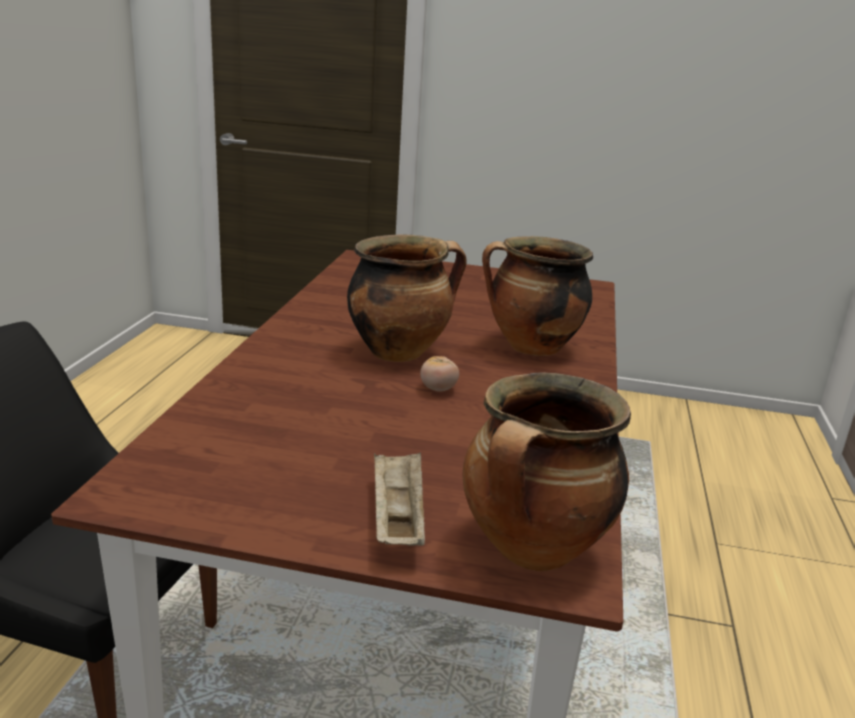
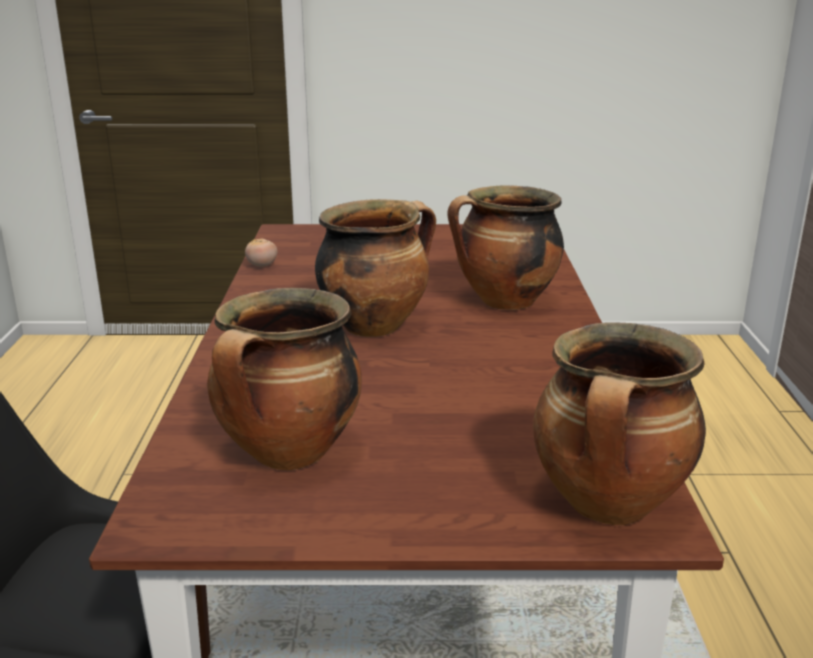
camera: 10 degrees left, 0 degrees up
(263, 454) = (289, 455): none -> cooking pot
(397, 518) = (460, 497): beige tray -> none
(438, 389) = (434, 358): tomato -> tomato (262, 265)

